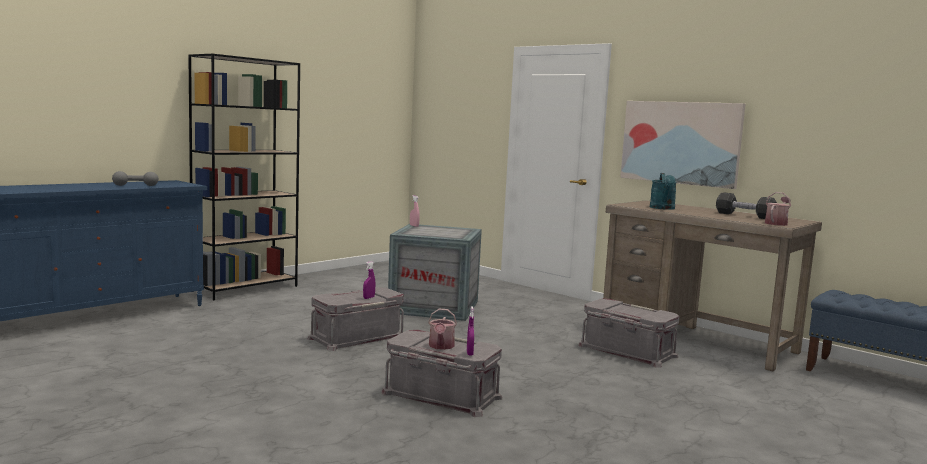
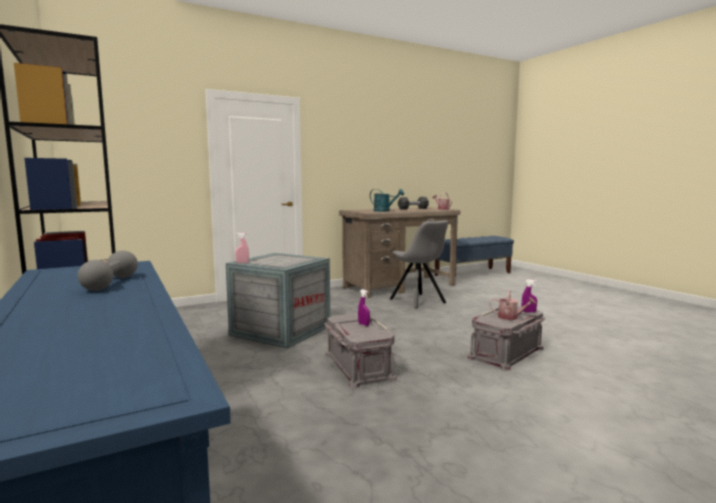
camera: 70 degrees left, 0 degrees up
(626, 351) = (418, 301): grey storage box -> grey chair
(680, 142) = (354, 169): picture -> none

